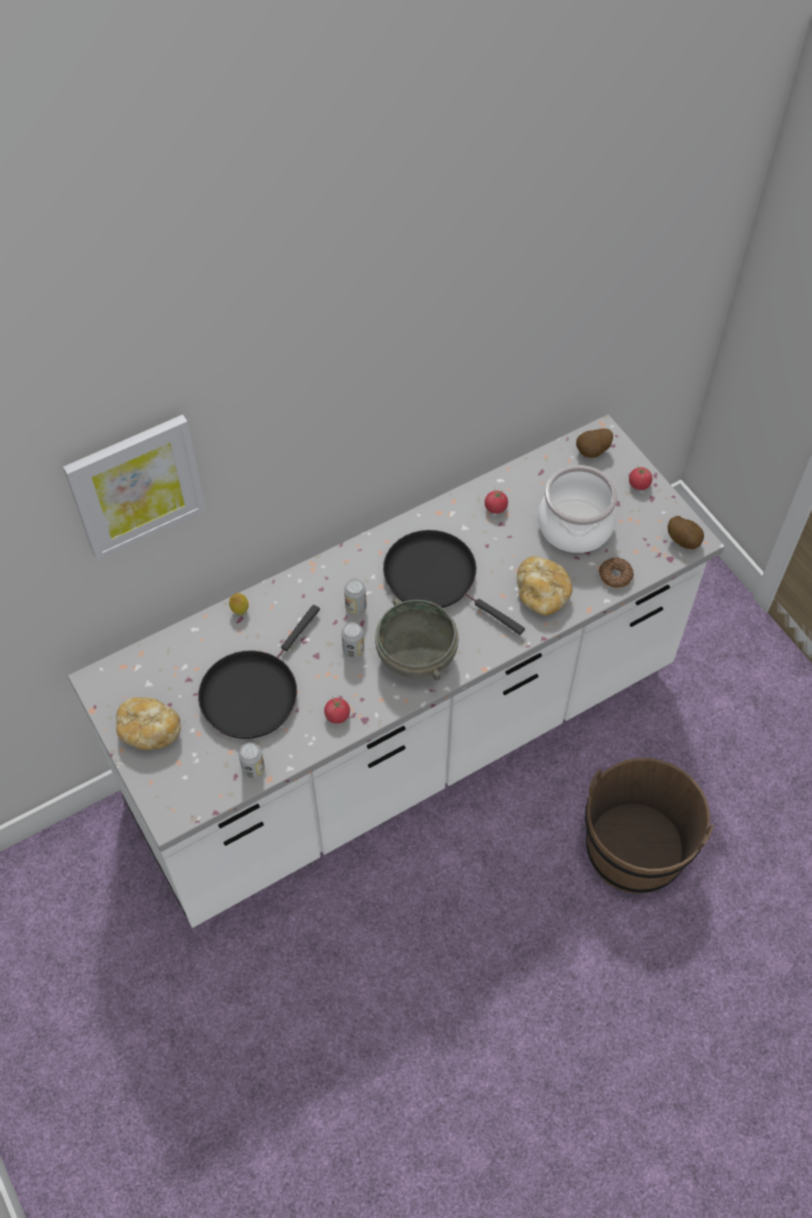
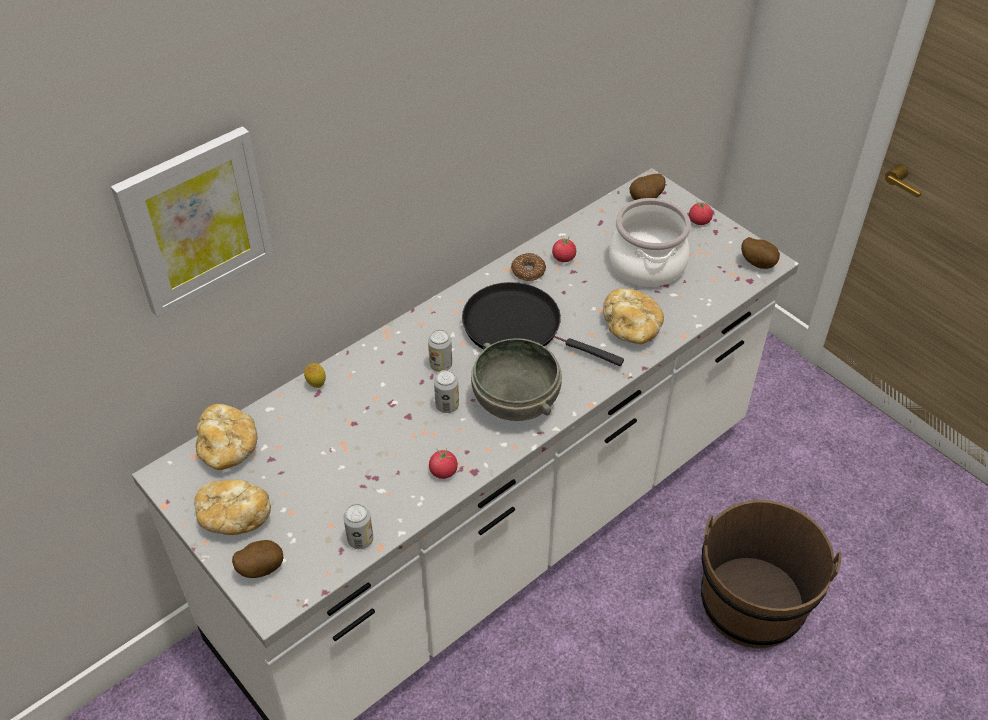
camera: 10 degrees left, 10 degrees down
(153, 663) = (228, 448): none -> bread
(165, 782) = (260, 568): none -> potato
(253, 692) = (345, 461): black frying pan -> none
(615, 576) = (700, 302): donut -> donut (528, 271)

